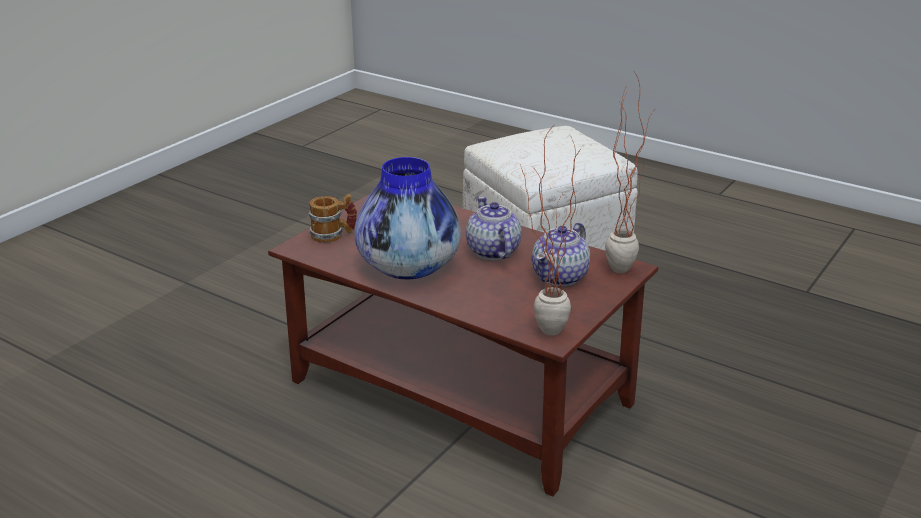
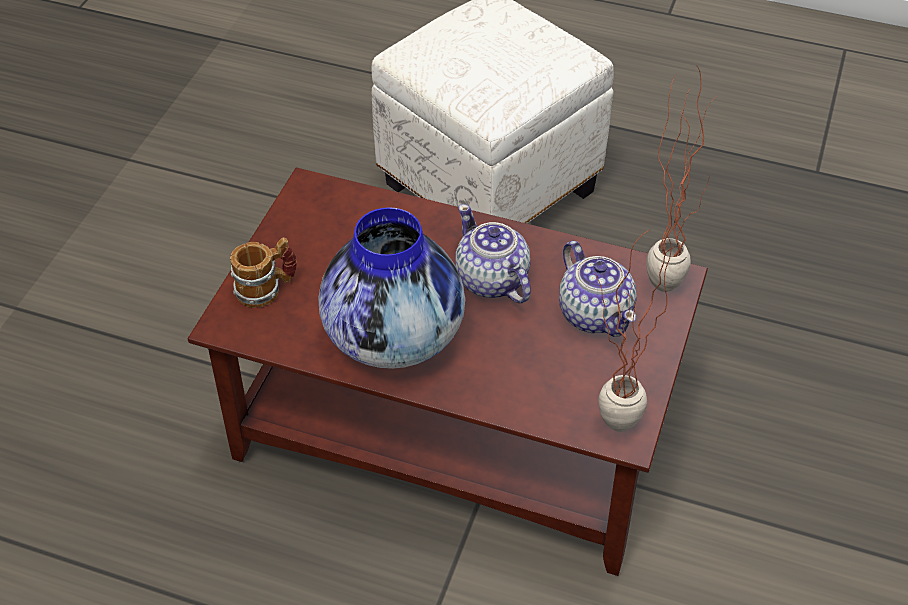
camera: 15 degrees left, 20 degrees up
(560, 276) = (595, 313): teapot -> teapot turned 45 degrees counterclockwise

